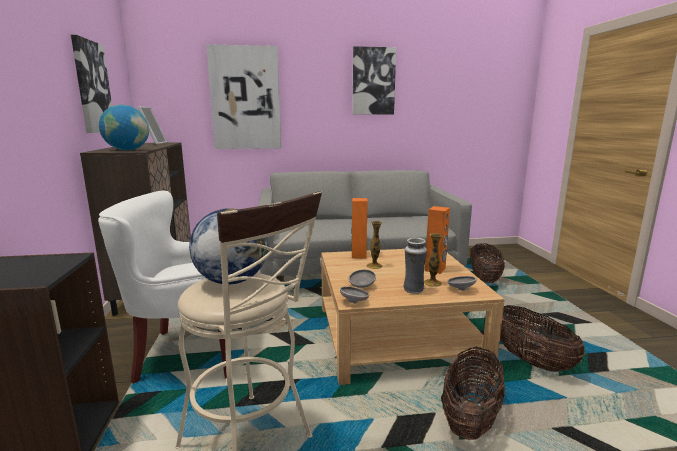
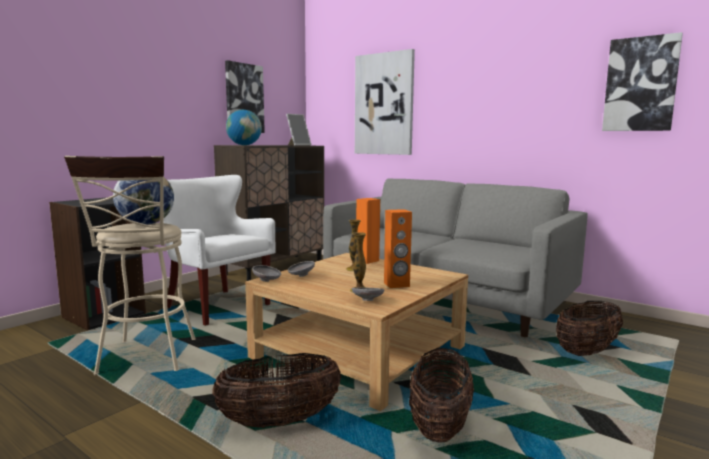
camera: 45 degrees right, 5 degrees down
(373, 81) = (515, 76): picture -> picture (640, 84)
(413, 290) = (327, 289): vase -> none

